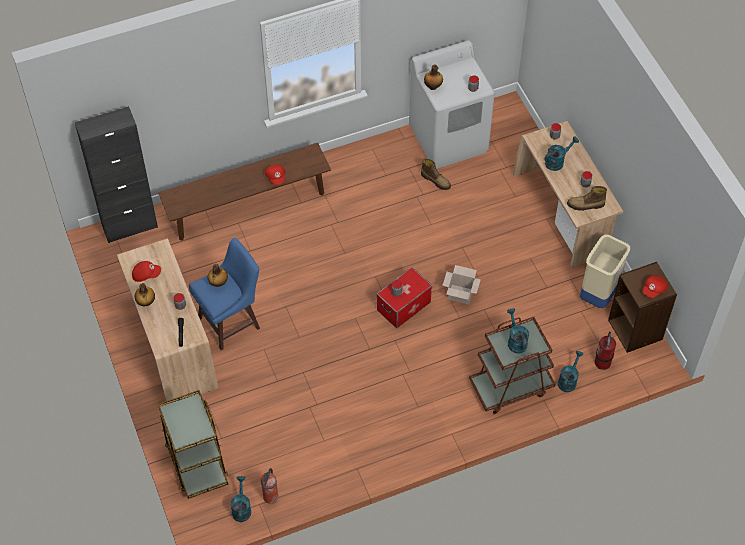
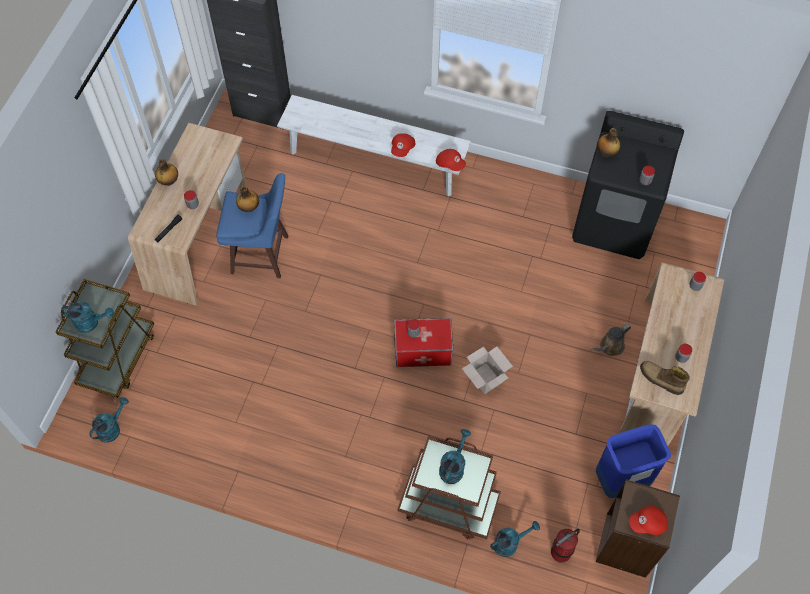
camera: 40 degrees right, 5 degrees up
(146, 274) = (193, 157): red cap -> red cap (450, 164)
(248, 206) = (374, 162): brown bench -> white bench
(270, 497) = (143, 438): fire extinguisher -> none
(436, 180) = (565, 253): boot -> none
(449, 139) = (614, 222): white washing machine -> black washing machine
(518, 220) = (609, 347): none -> brown watering can
(557, 161) = (673, 314): turquoise watering can -> turquoise watering can (91, 323)
(599, 295) = (621, 481): beige trash can -> blue trash can

